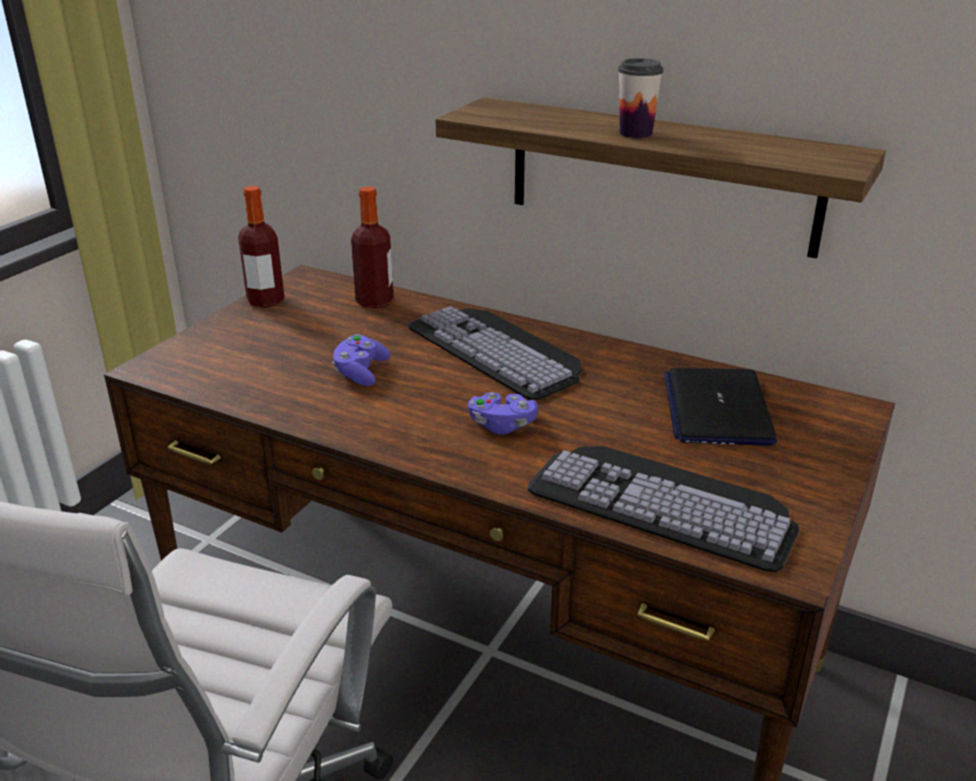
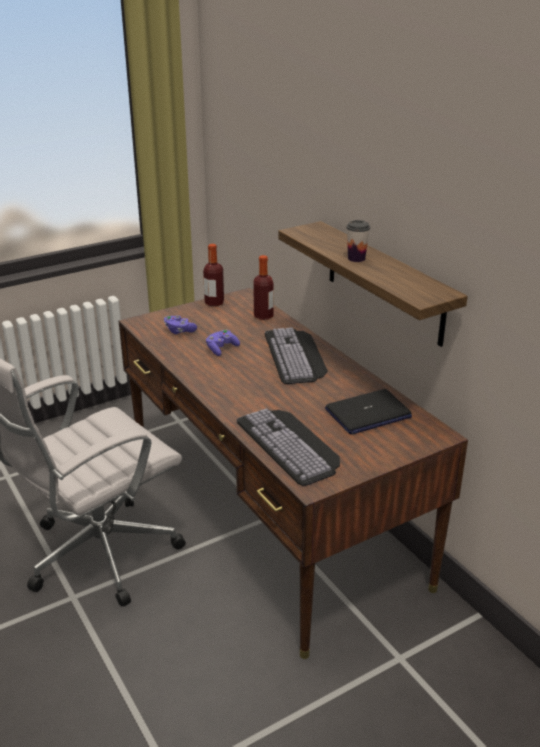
camera: 30 degrees right, 0 degrees up
(502, 425) = (257, 390): purple game controller -> purple game controller (179, 331)
(717, 408) = (368, 413): laptop -> laptop turned 150 degrees counterclockwise

